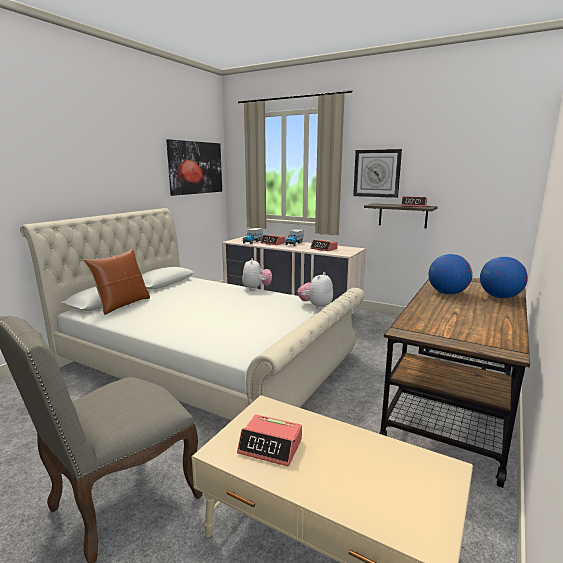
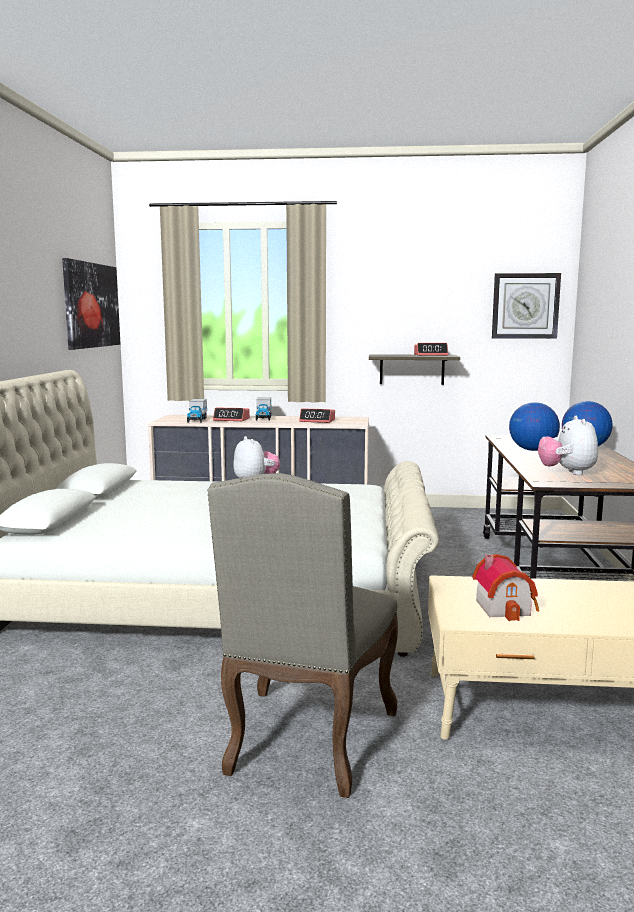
camera: 25 degrees left, 5 degrees down
(122, 304) = (84, 521): brown pillow -> none
(271, 446) = (505, 607): alarm clock -> toy house
(316, 306) = (366, 490): plush toy -> plush toy (567, 473)
(377, 173) = (373, 313): wall clock -> wall clock (525, 306)

